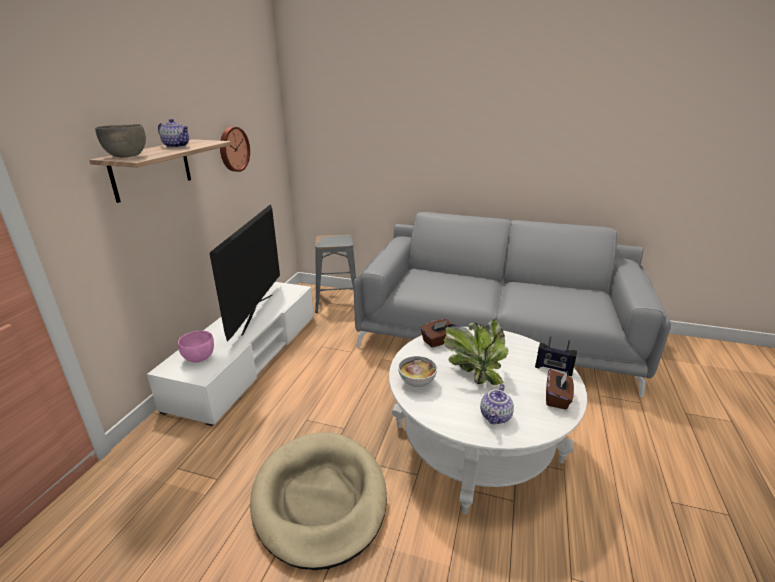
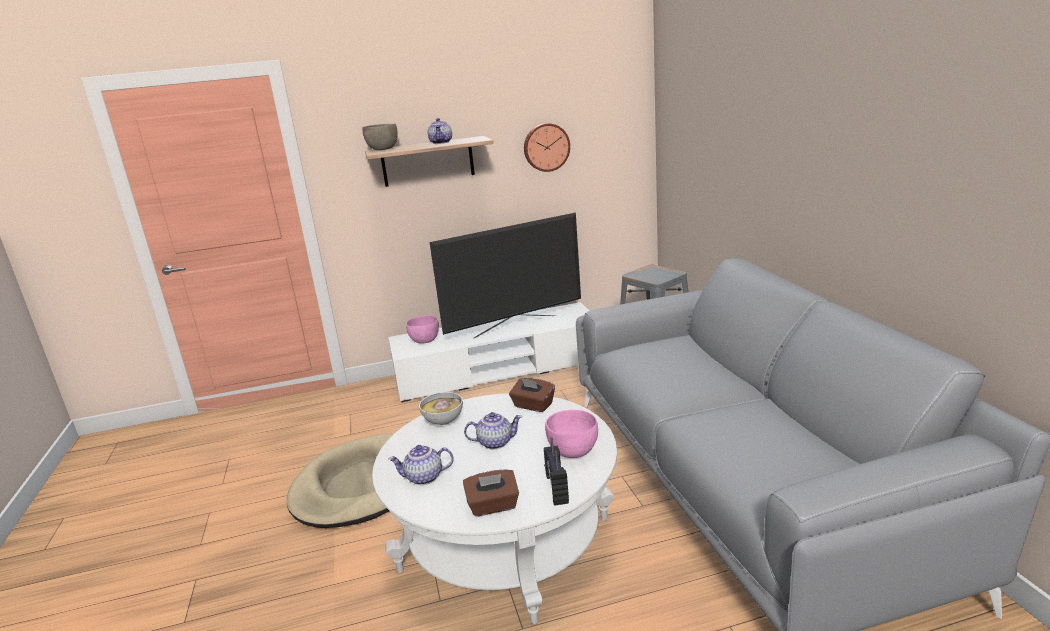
camera: 60 degrees right, 5 degrees down
(474, 371) = (495, 442): potted plant -> teapot
(515, 349) = (573, 452): none -> pink bowl

